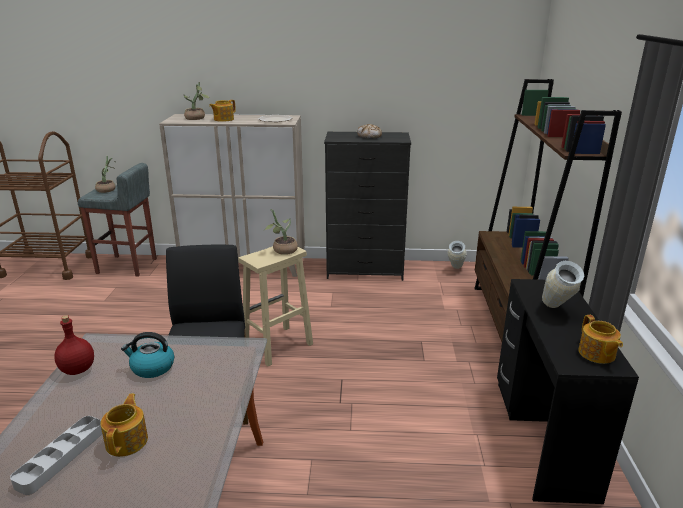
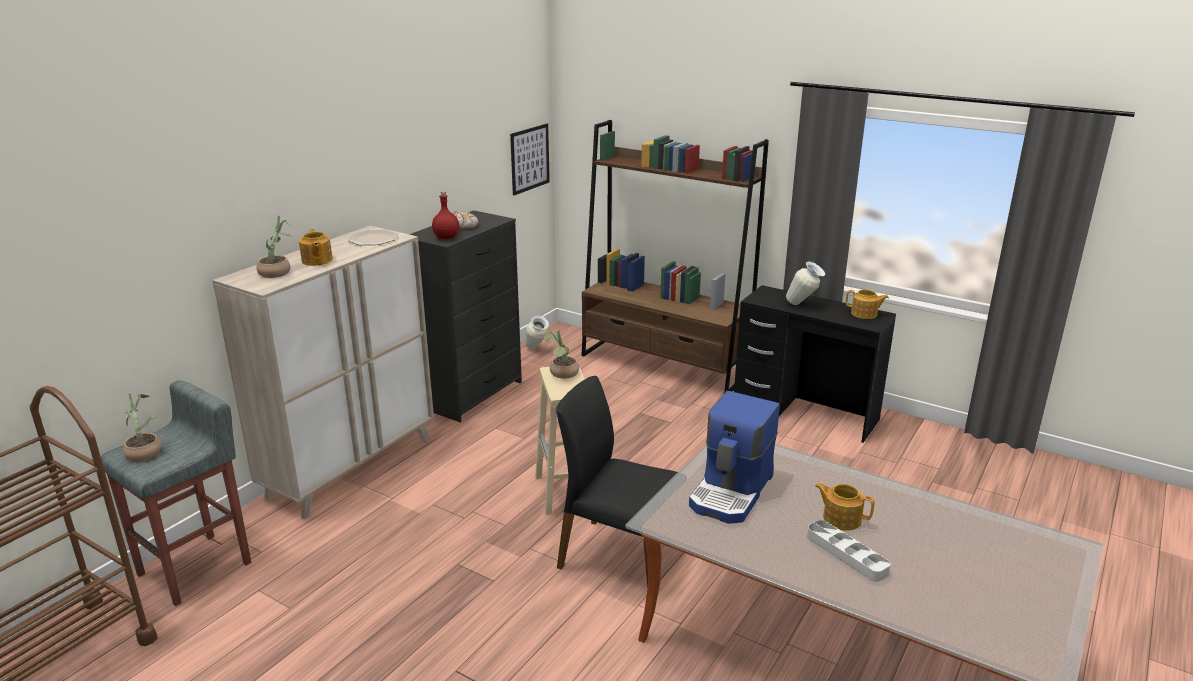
camera: 60 degrees left, 0 degrees up
(77, 370) = (705, 535): red bottle -> red bottle (447, 237)
(152, 368) = (732, 492): kettle -> coffee machine
(497, 107) = (530, 158): none -> picture

